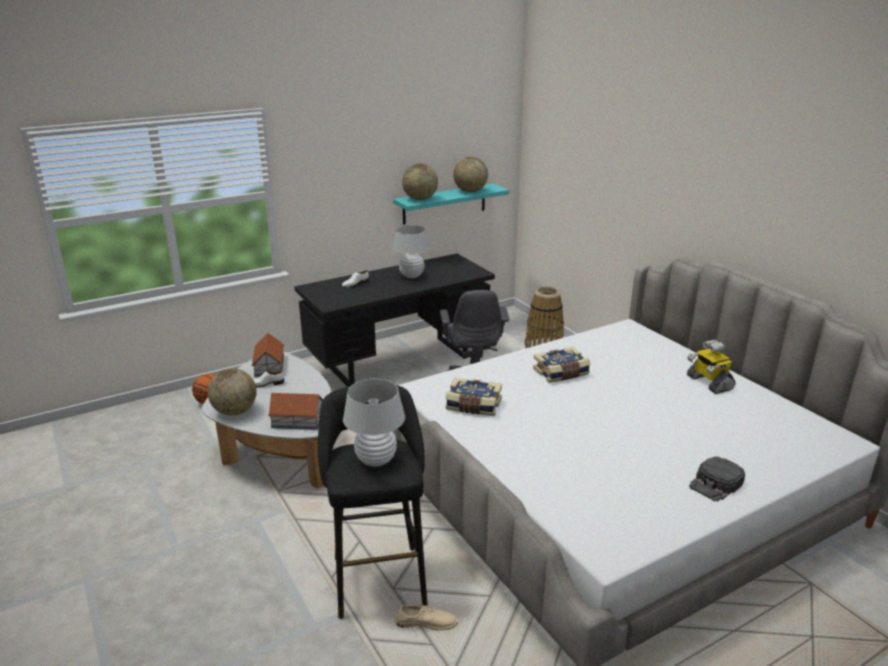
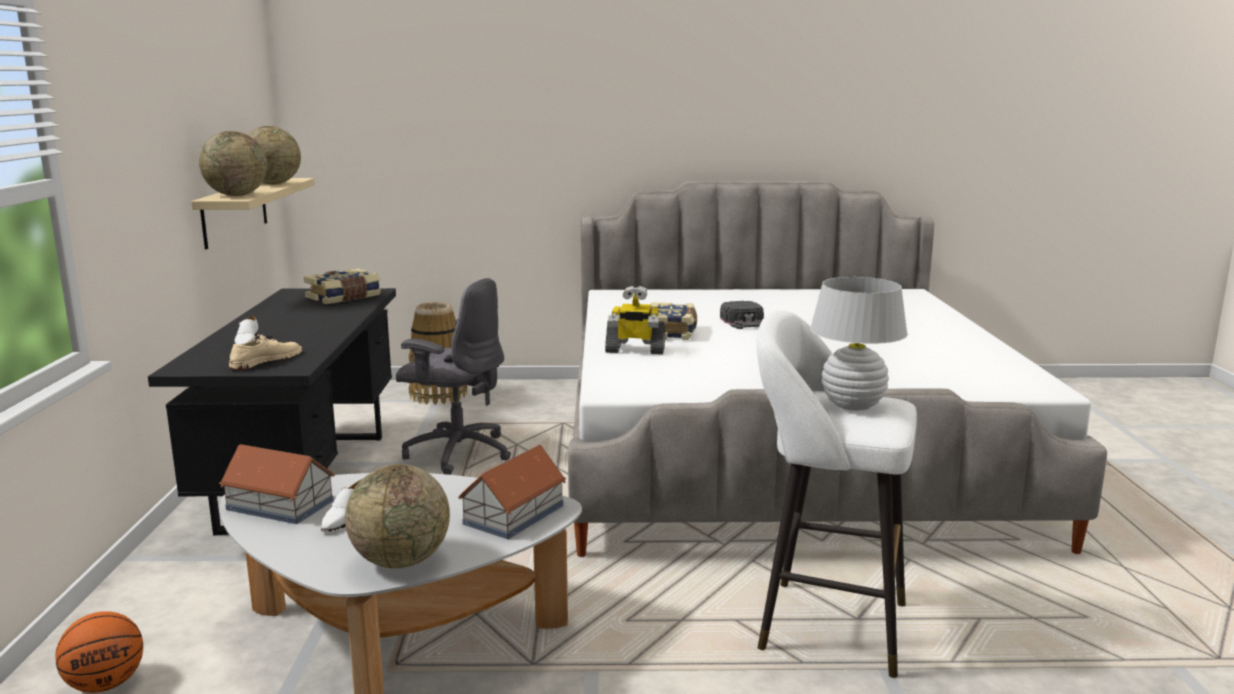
camera: 60 degrees left, 10 degrees down
(378, 576) = (823, 625): black stool -> white stool
(411, 276) = (300, 316): white table lamp -> none
(426, 622) = (934, 613): beige shoe -> beige shoe (266, 360)
(444, 204) = (235, 211): turquoise shelf -> beige shelf
(473, 406) = (696, 377): book -> book (344, 298)
(708, 383) = (766, 298): toy robot -> toy robot (634, 350)
(716, 484) = (947, 335): black cap -> black cap (744, 321)

